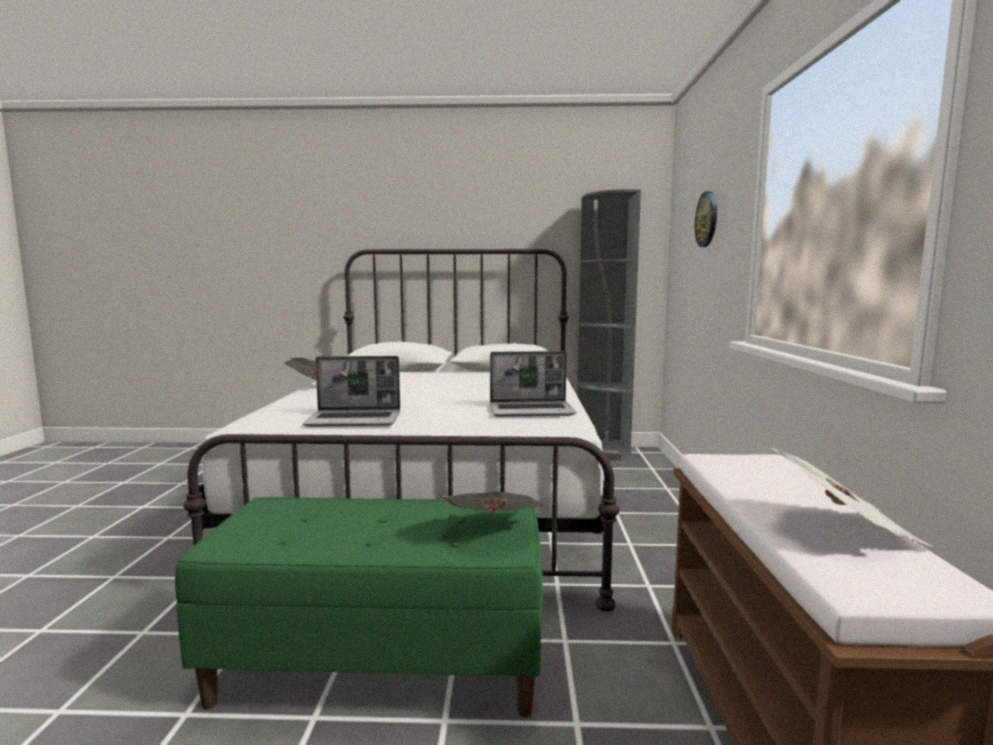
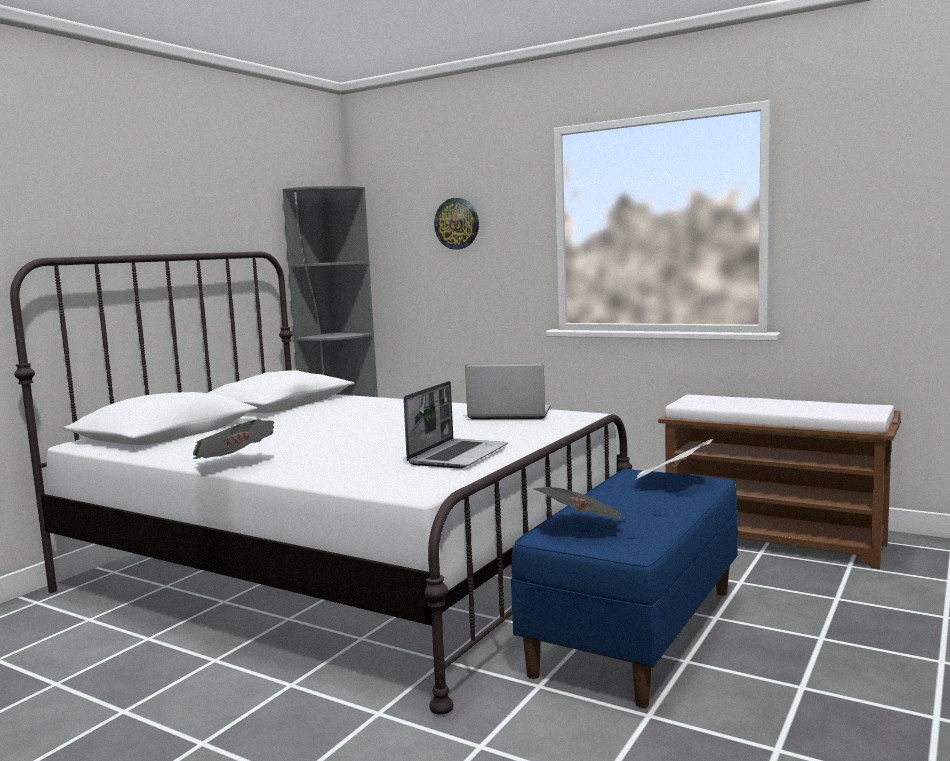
camera: 60 degrees left, 0 degrees up
(382, 663) = (635, 630): green bench -> blue bench
(532, 411) = (508, 414): laptop -> laptop turned 105 degrees counterclockwise
(843, 530) = (808, 405): newspaper -> newspaper (583, 528)

